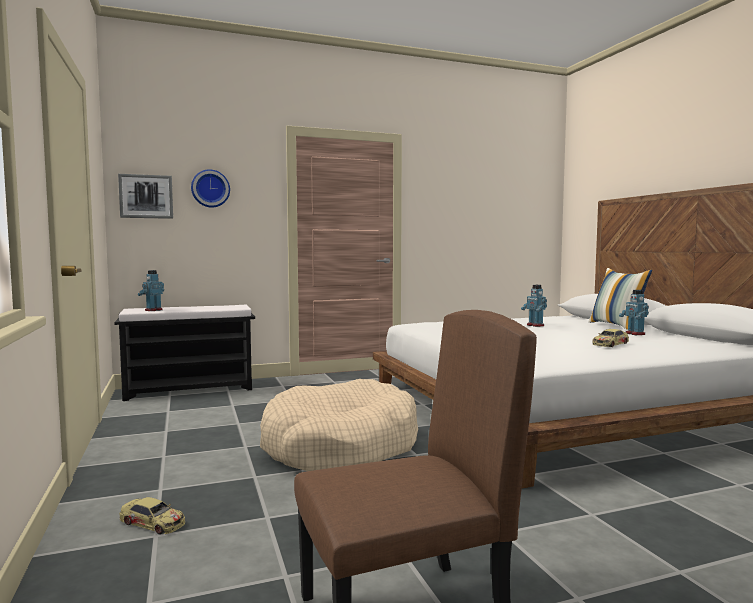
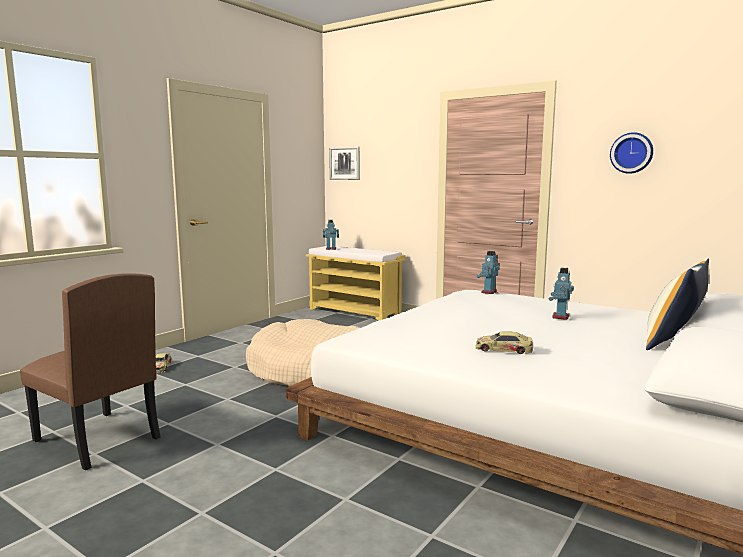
camera: 55 degrees right, 5 degrees up
(190, 389) = (355, 312): black bench -> yellow bench
(210, 188) = (383, 155): wall clock -> wall clock (631, 153)
(634, 334) = (622, 353): toy robot -> toy robot (488, 292)

